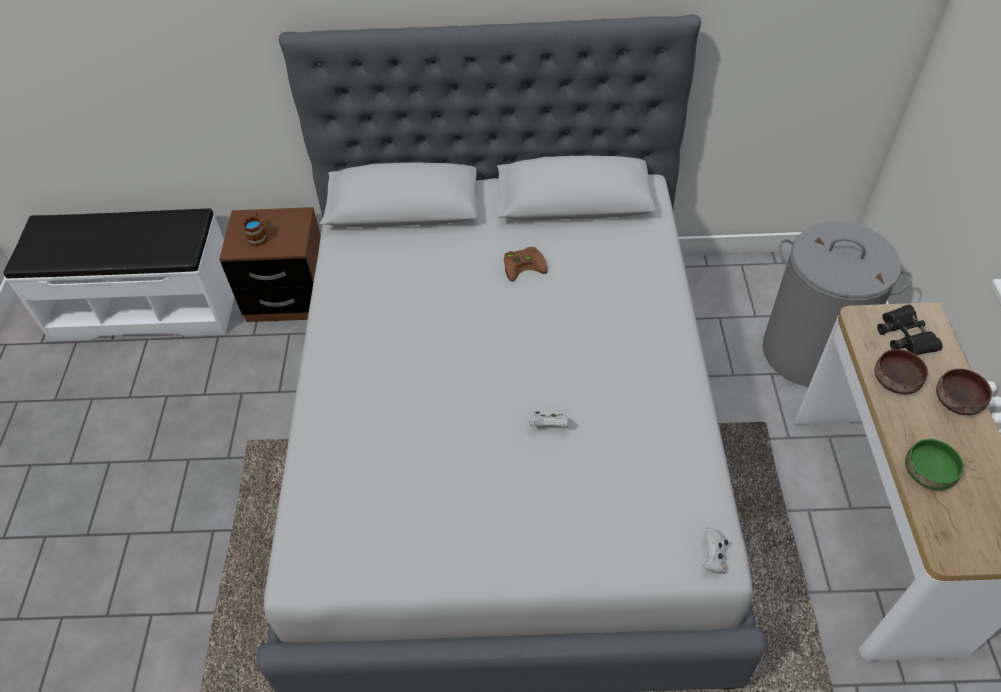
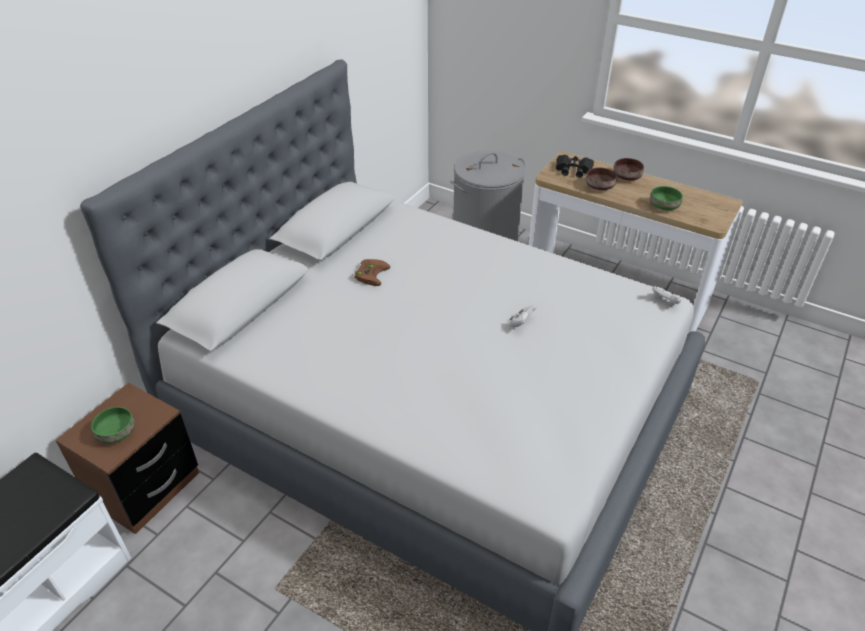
camera: 60 degrees left, 10 degrees down
(258, 236) = (115, 433): mug -> green bowl

